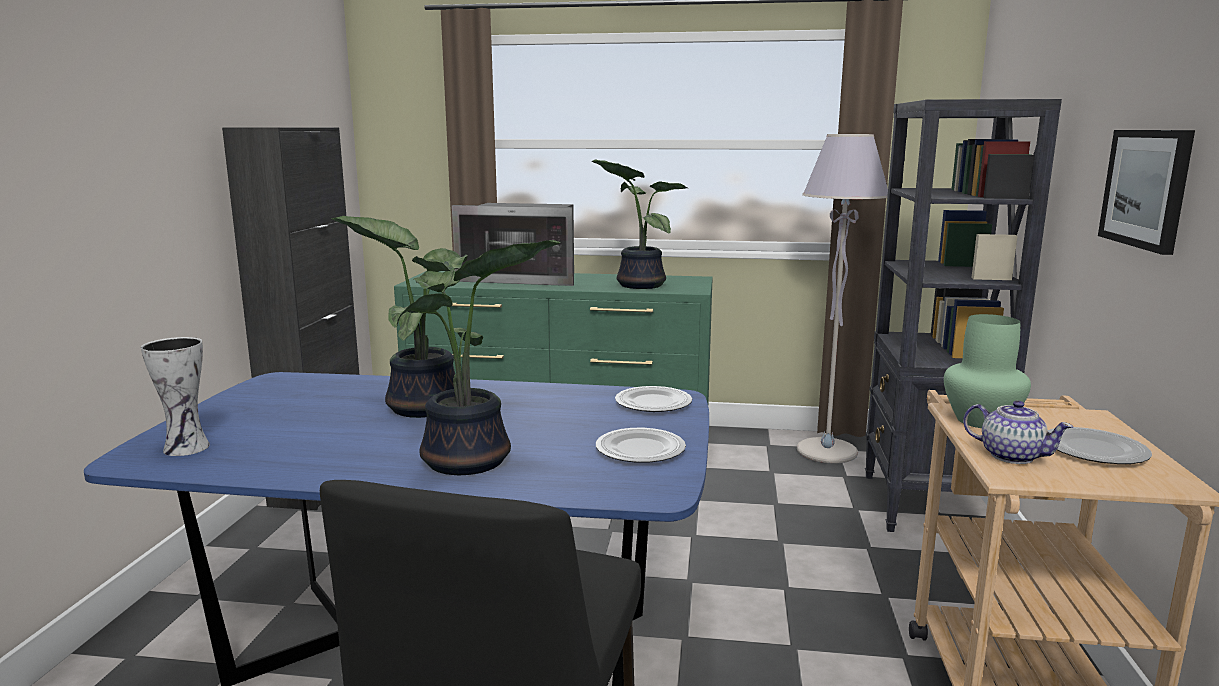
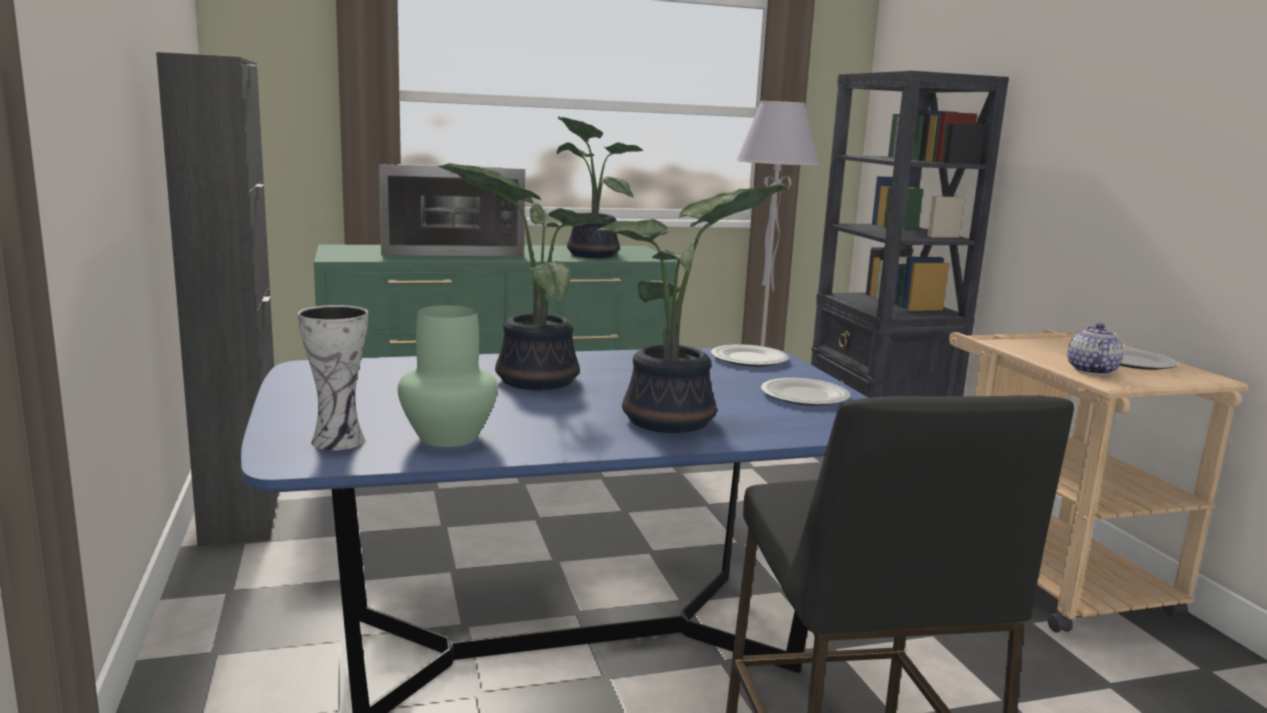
camera: 25 degrees left, 0 degrees up
(981, 421) = (1034, 349): green vase -> green vase (448, 437)
(1011, 456) = (1091, 370): teapot -> teapot turned 90 degrees counterclockwise
(1146, 188) = (1122, 152): picture -> none

